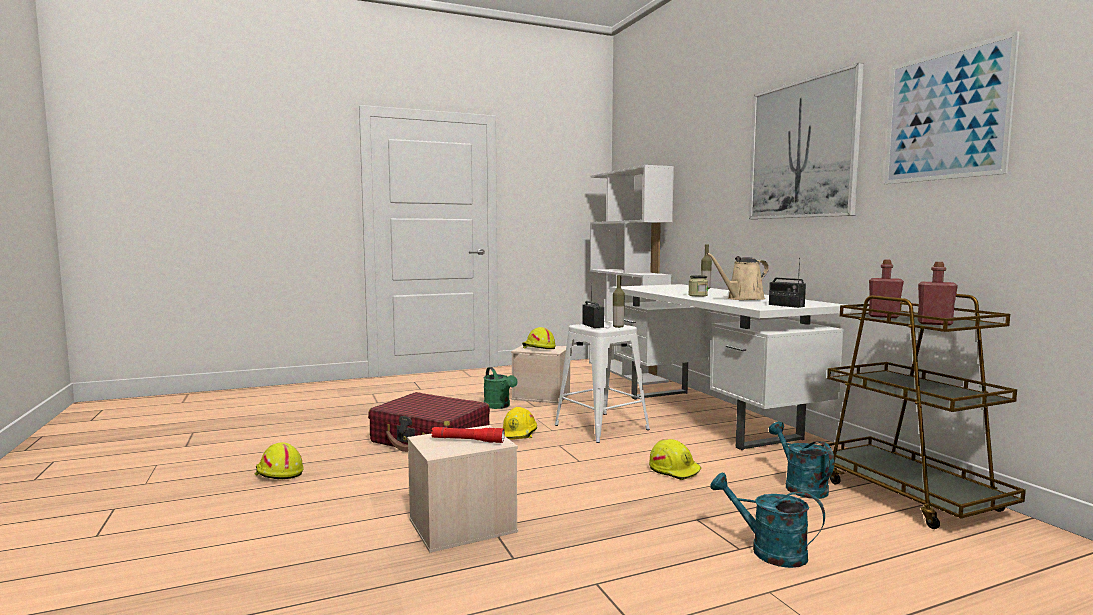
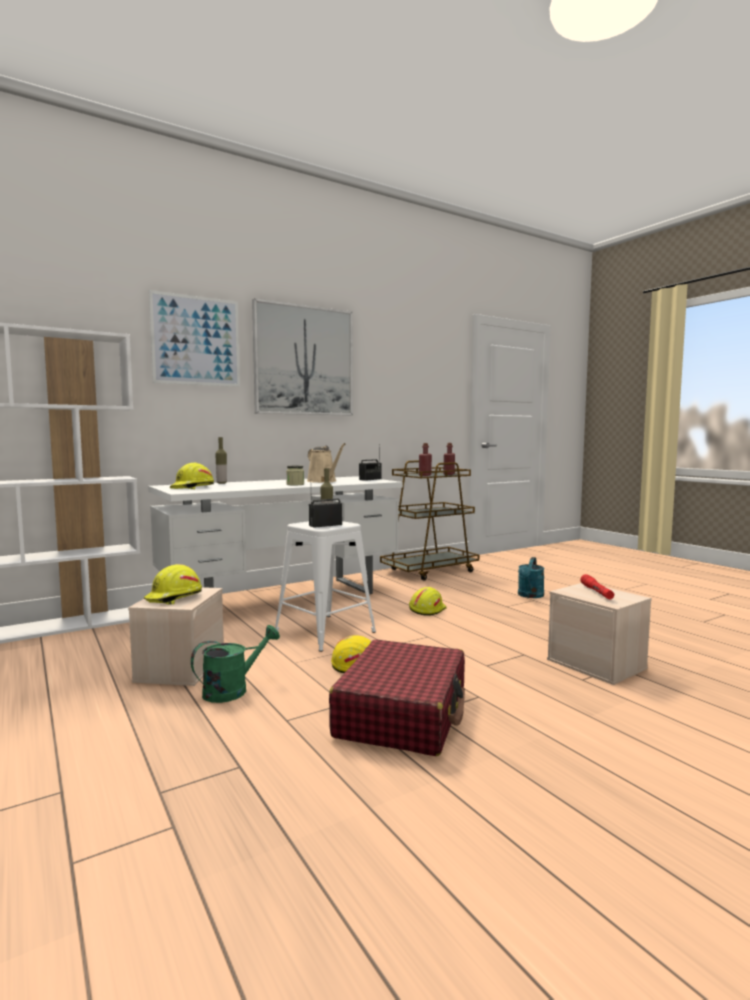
camera: 100 degrees left, 0 degrees up
(278, 473) = (610, 805): yellow hard hat -> yellow hard hat (193, 488)
(800, 486) = (434, 586): turquoise watering can -> none
(945, 115) = (398, 362): picture -> picture (196, 341)

